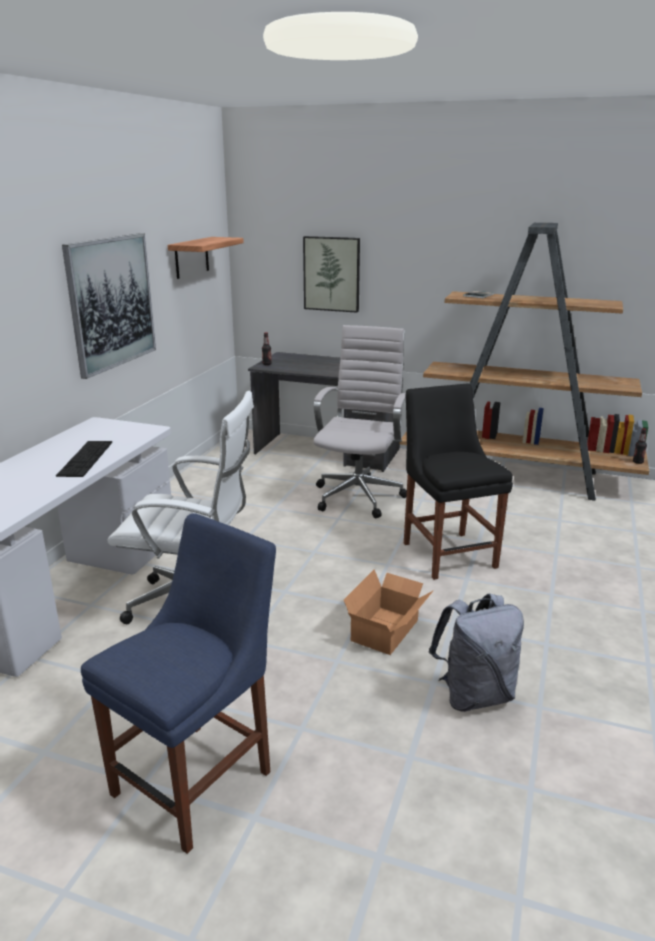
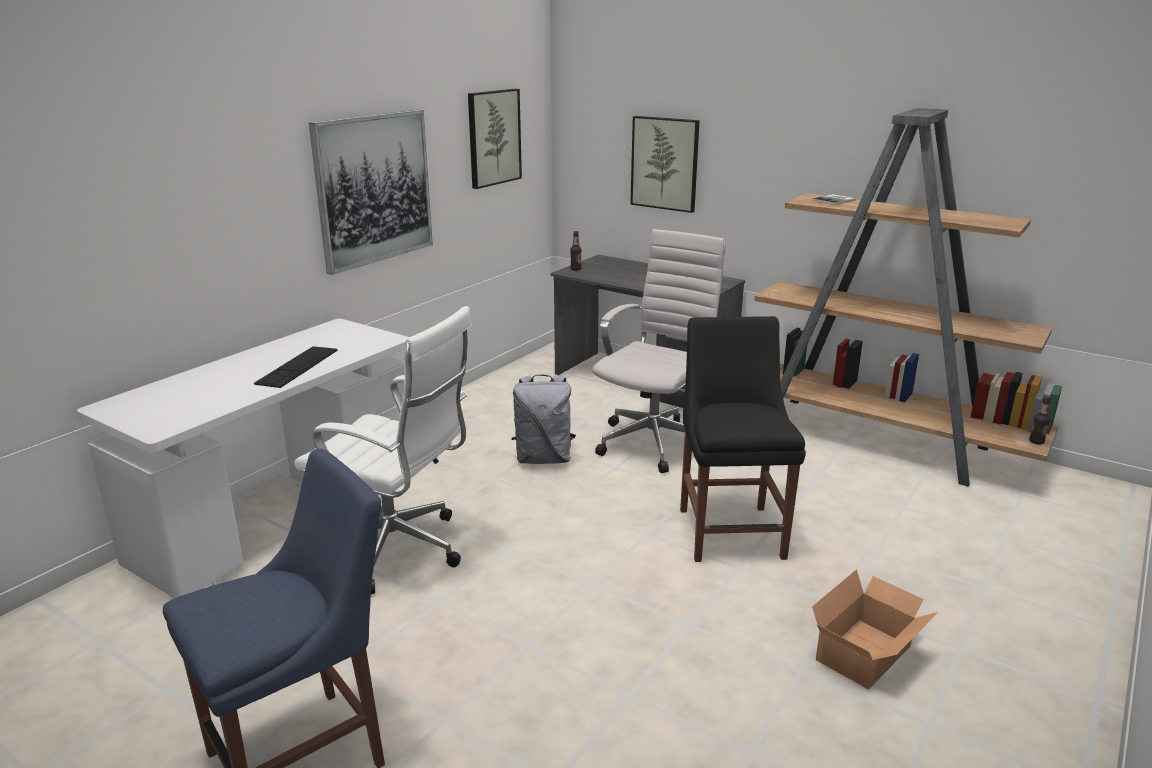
camera: 15 degrees right, 0 degrees up
(191, 257) = (493, 137): shelf -> picture
(388, 630) = (606, 618): cardboard box -> cardboard box (868, 654)
(474, 695) = (672, 720): grey backpack -> grey backpack (544, 458)

